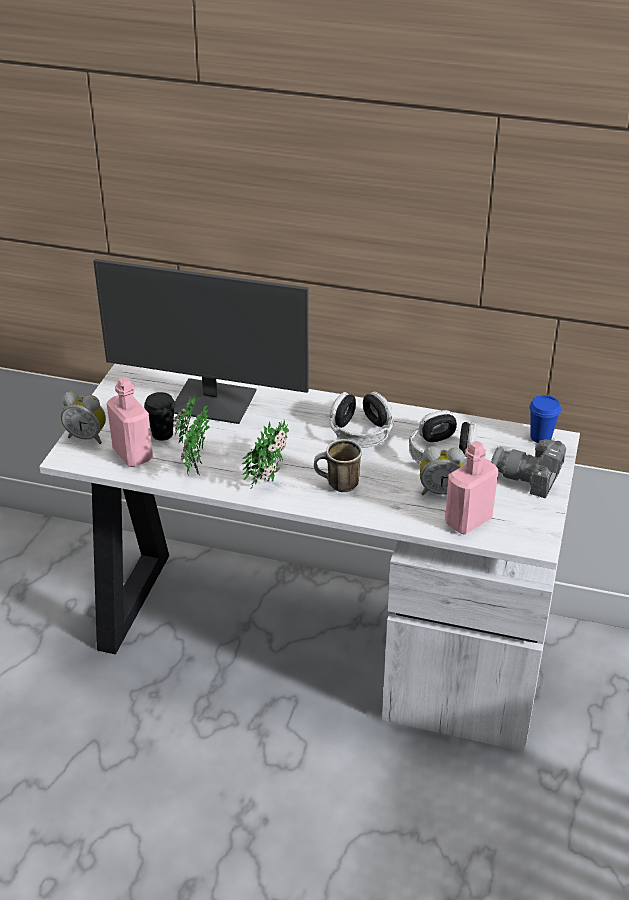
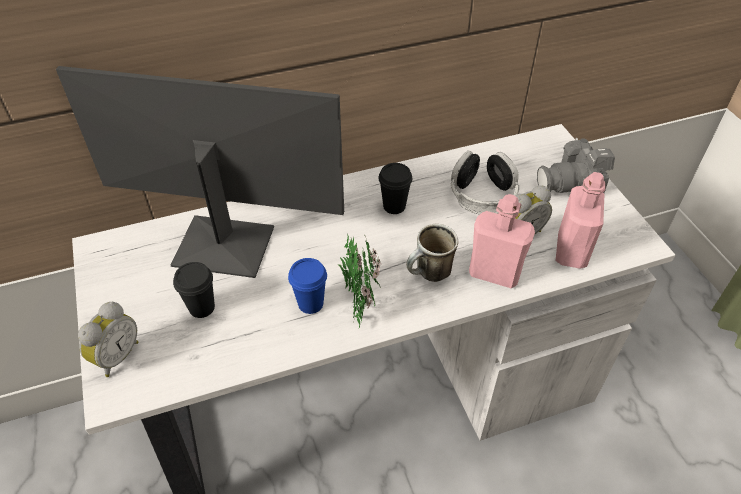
camera: 35 degrees left, 10 degrees up
(87, 437) = (116, 356): alarm clock -> alarm clock turned 45 degrees counterclockwise
(132, 454) = (189, 351): pink bottle -> pink bottle (494, 273)
(193, 465) = (268, 328): potted plant -> none
(212, 403) = (224, 244): monitor -> monitor turned 150 degrees counterclockwise
(360, 431) = (394, 206): headphones -> black cup
(540, 437) = (539, 141): blue cup -> blue cup (310, 303)

